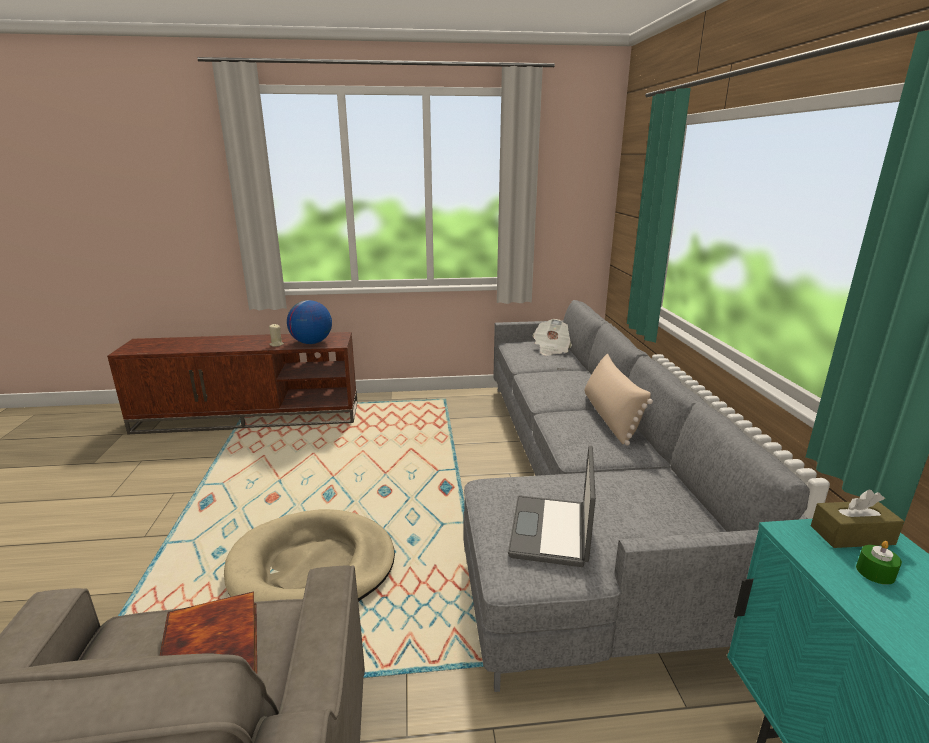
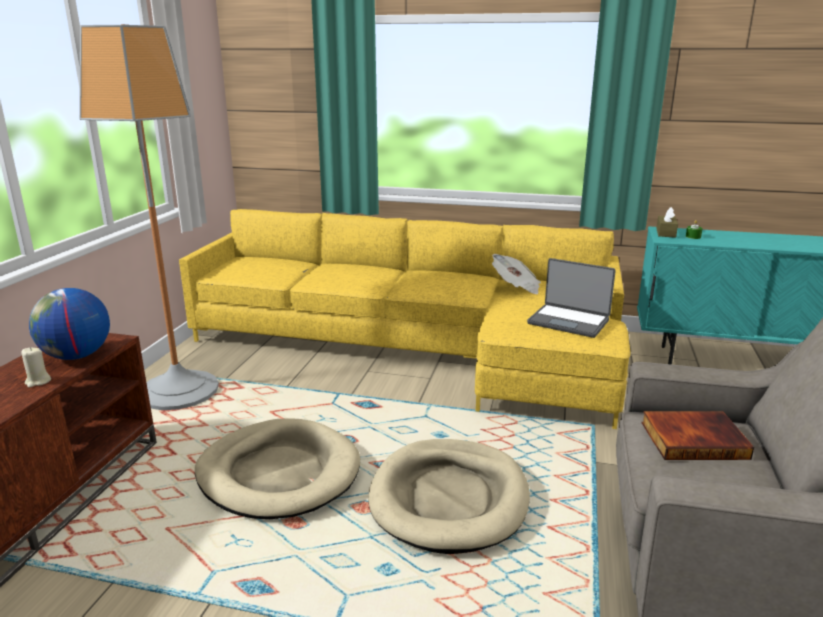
camera: 70 degrees left, 0 degrees up
(331, 476) = (279, 473): none -> beige dog bed
(421, 409) = (179, 391): none -> floor lamp
(552, 348) = (261, 262): newspaper -> newspaper (516, 287)
(580, 490) = (418, 349): grey sofa -> yellow sofa
(610, 417) = (426, 274): beige pillow -> none

